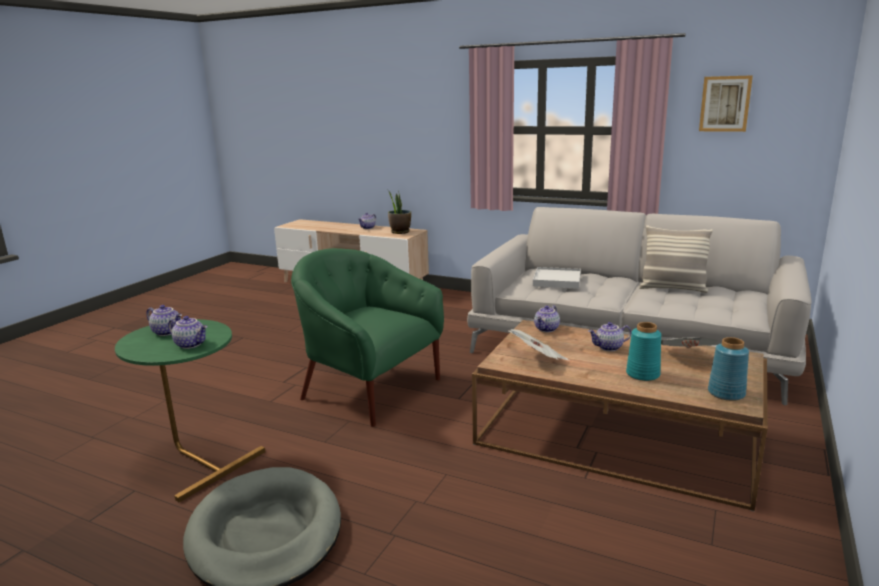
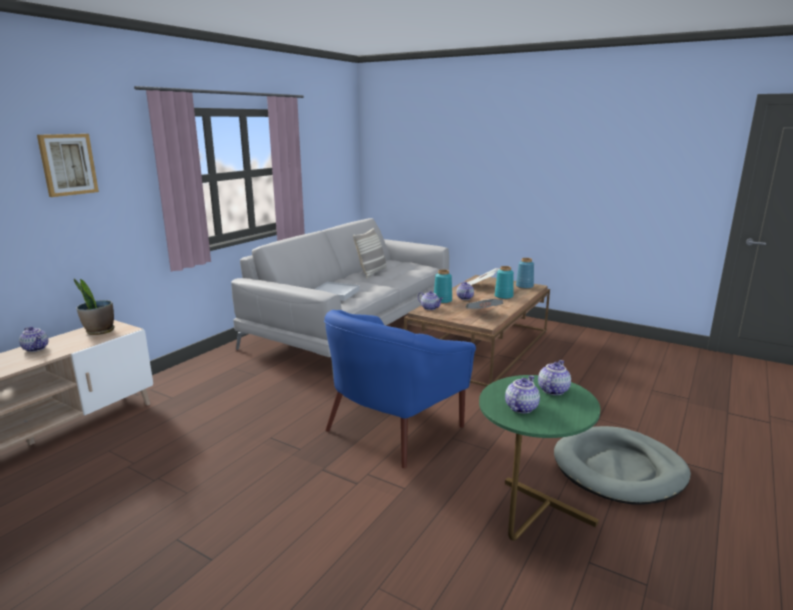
camera: 85 degrees left, 0 degrees up
(369, 389) = (392, 428): green armchair -> blue armchair
(585, 334) = (442, 300): none -> turquoise vase
(725, 104) = (316, 147): picture -> picture (68, 164)

